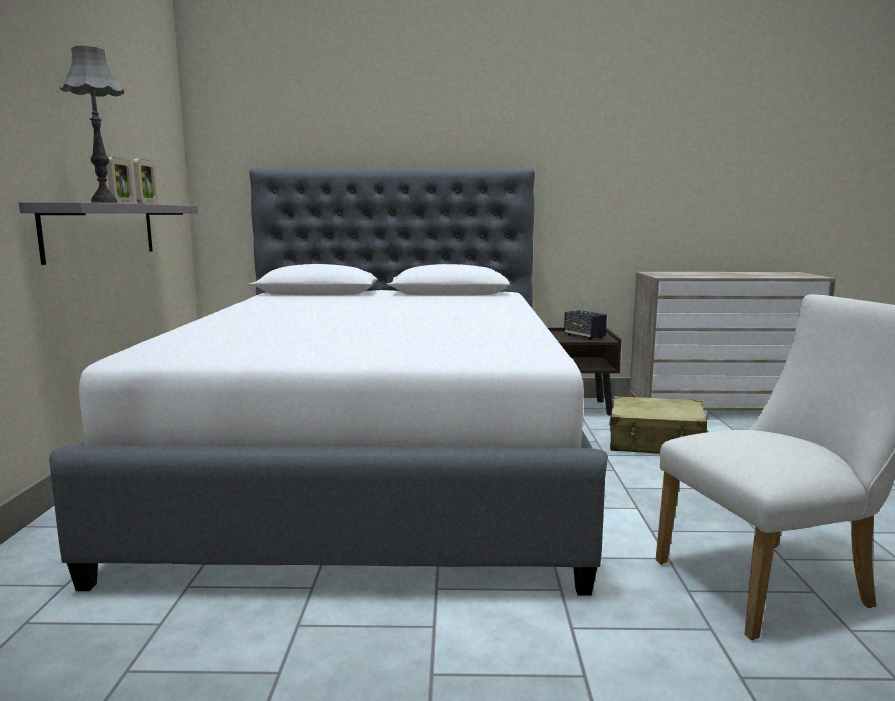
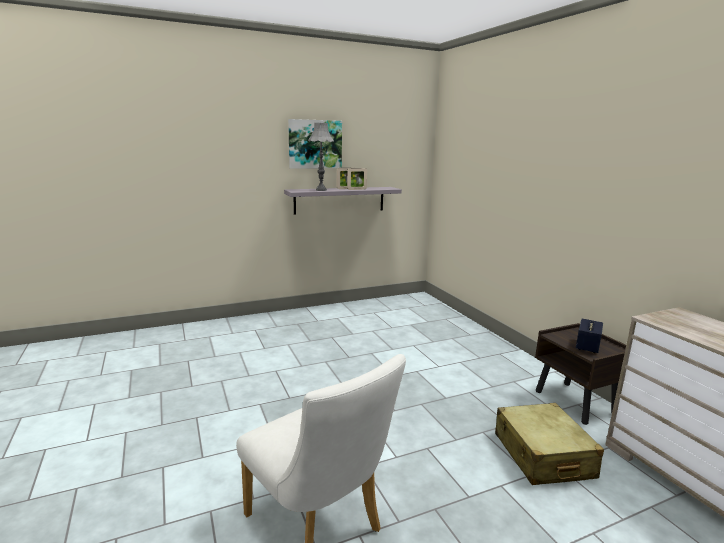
camera: 65 degrees right, 5 degrees up
(54, 99) = (315, 144): none -> picture
(375, 463) = (382, 355): white bed -> none

